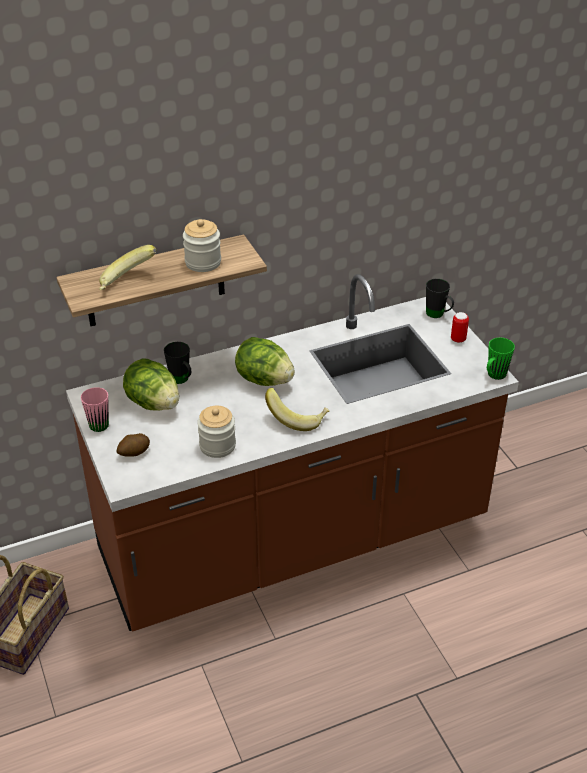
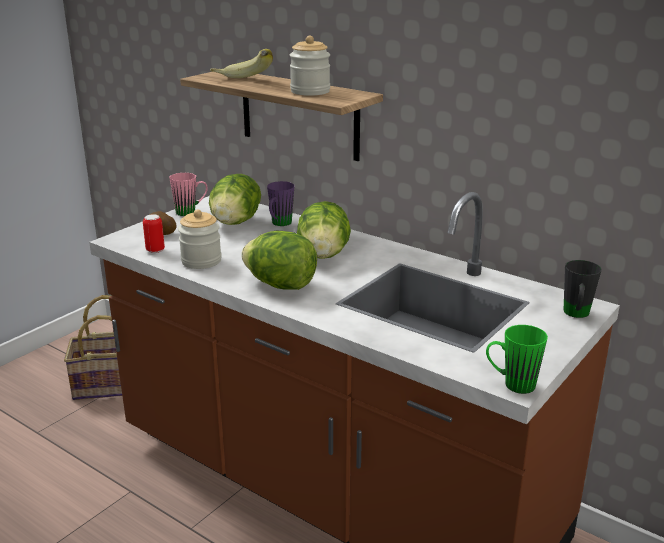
camera: 60 degrees right, 15 degrees down
(182, 380) = (279, 224): black mug -> purple mug
(297, 418) = (281, 285): banana -> lettuce
(458, 339) = (549, 340): can -> can (155, 250)

